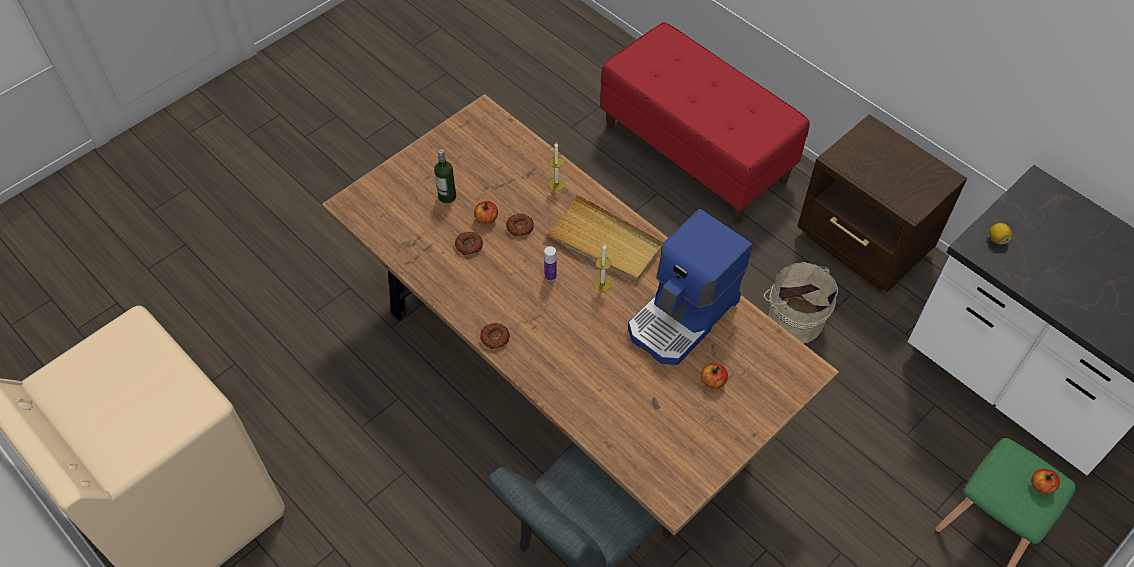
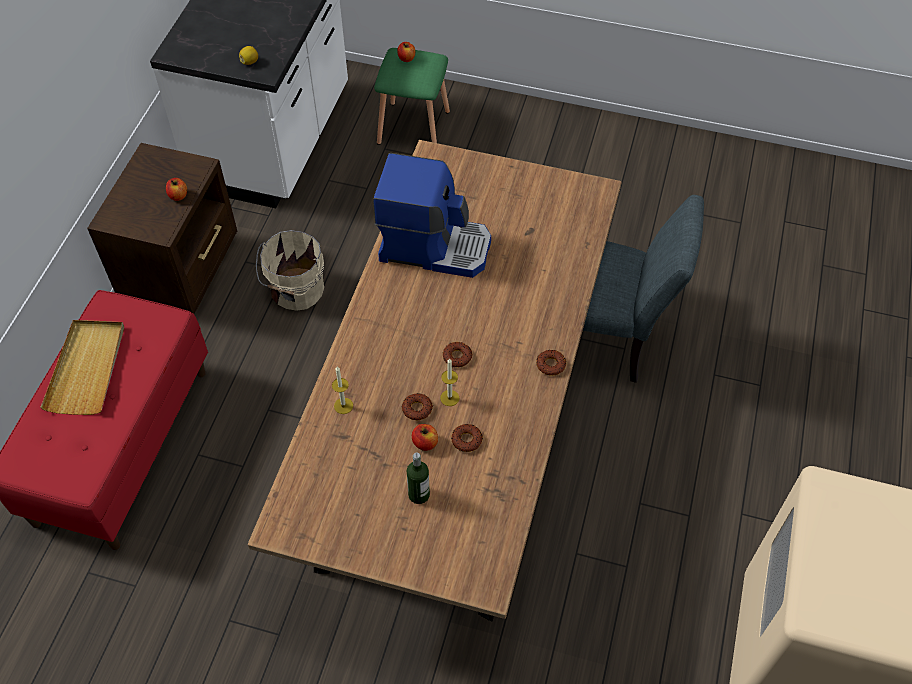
camera: 120 degrees left, 0 degrees up
(550, 276) = (457, 356): bottle -> donut
(602, 284) = (439, 315): candle -> candle (449, 398)
(605, 242) = (391, 333): beige tray -> beige tray (87, 368)
(713, 381) = (483, 205): apple -> apple (178, 196)

